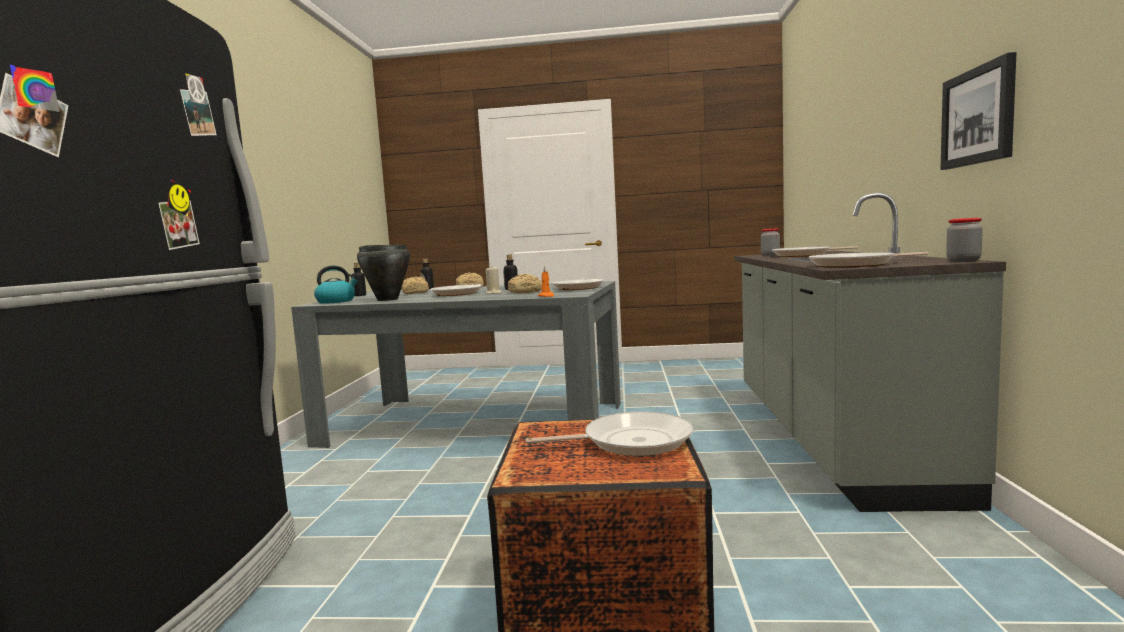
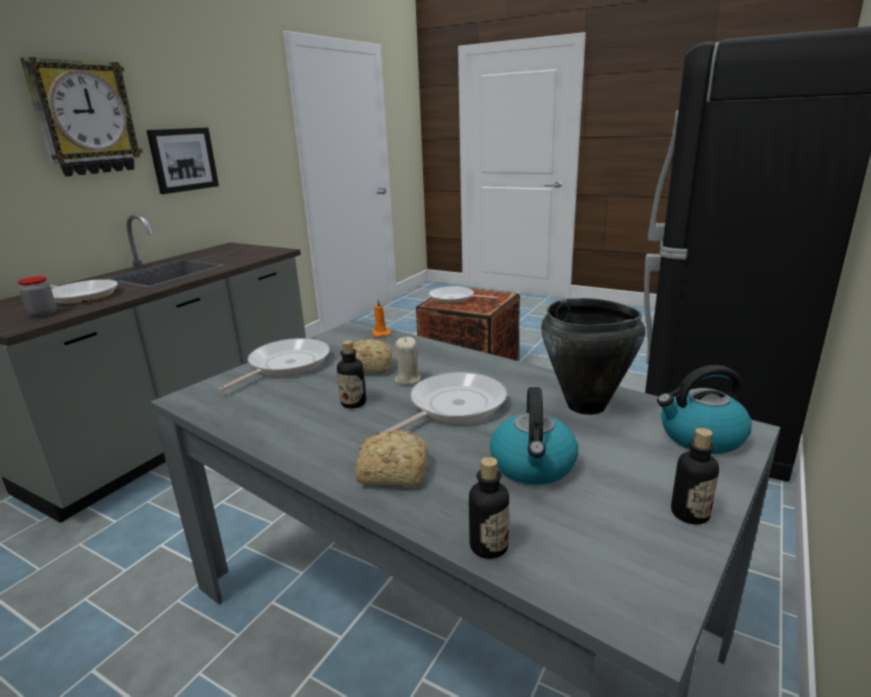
camera: 155 degrees left, 15 degrees up
(415, 293) = (533, 466): bread -> kettle
(856, 265) = (255, 253): frying pan -> none
(911, 86) = (85, 118): none -> wall clock
(963, 261) = (226, 246): jar -> none

